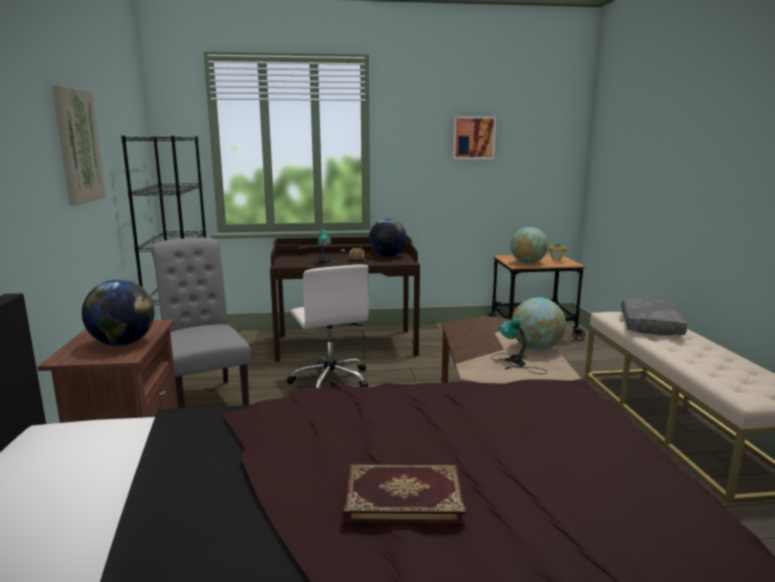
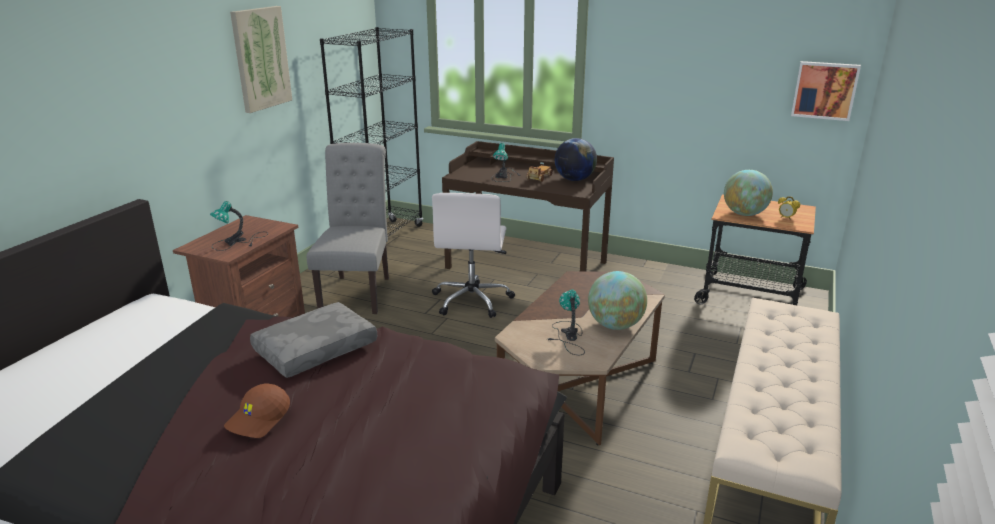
camera: 30 degrees right, 10 degrees up
(123, 343) = (239, 241): globe -> table lamp
(403, 497) = (259, 419): book -> brown cap
(473, 138) = (712, 45): picture -> picture (824, 90)
(649, 325) = (790, 331): grey pillow -> grey pillow (315, 349)

